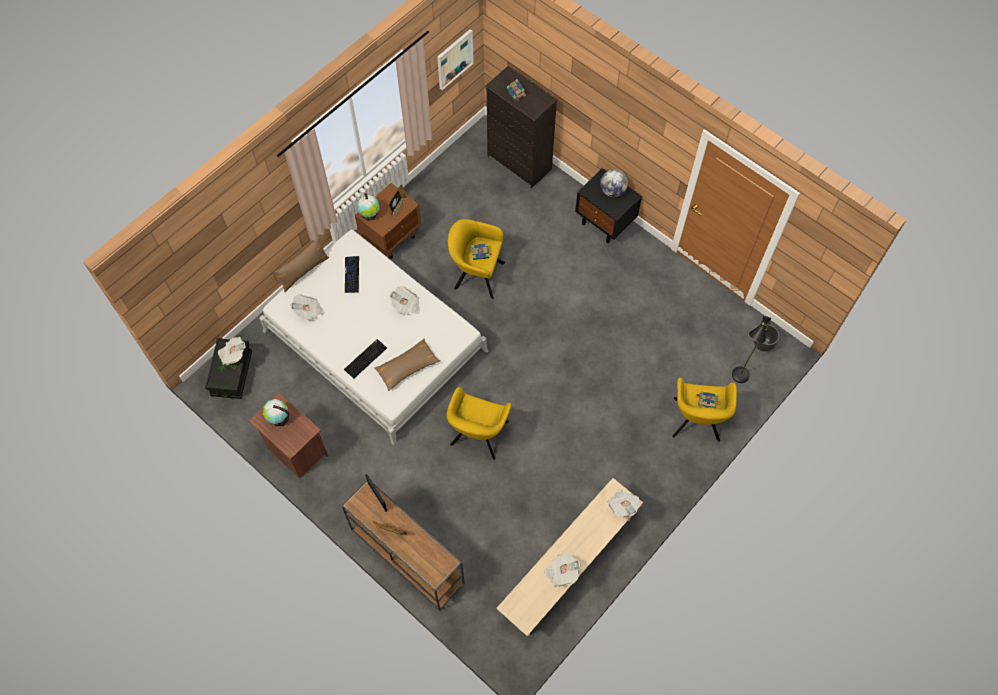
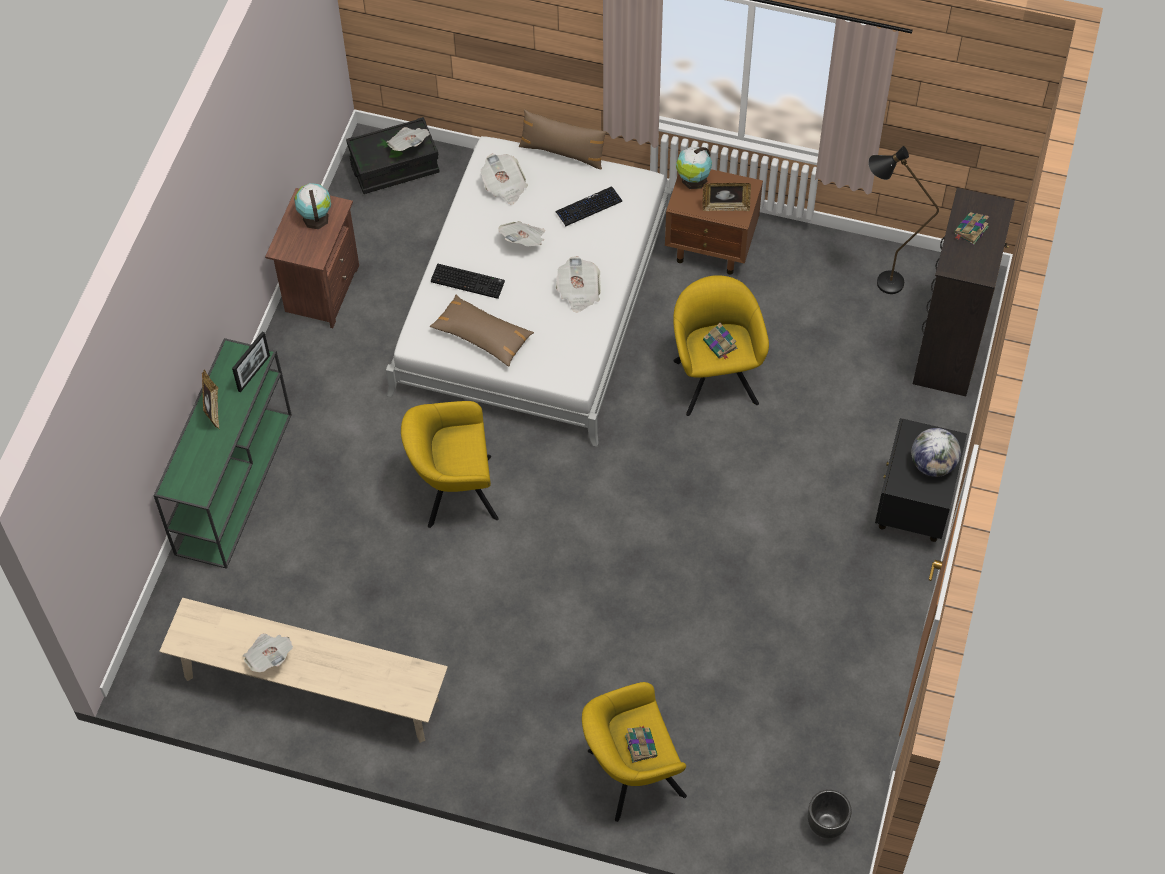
camera: 65 degrees right, 5 degrees down
(406, 555) = (234, 482): brown console table -> green console table
(454, 59) = (968, 125): picture -> none
(623, 505) = (409, 696): newspaper -> newspaper (524, 241)
(737, 380) = (738, 809): black floor lamp -> black floor lamp (879, 282)

